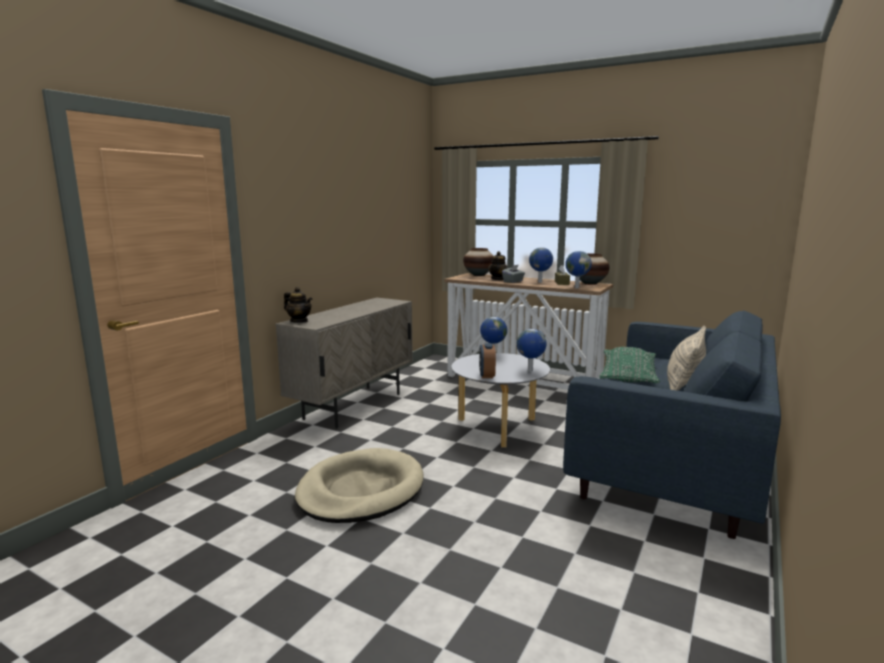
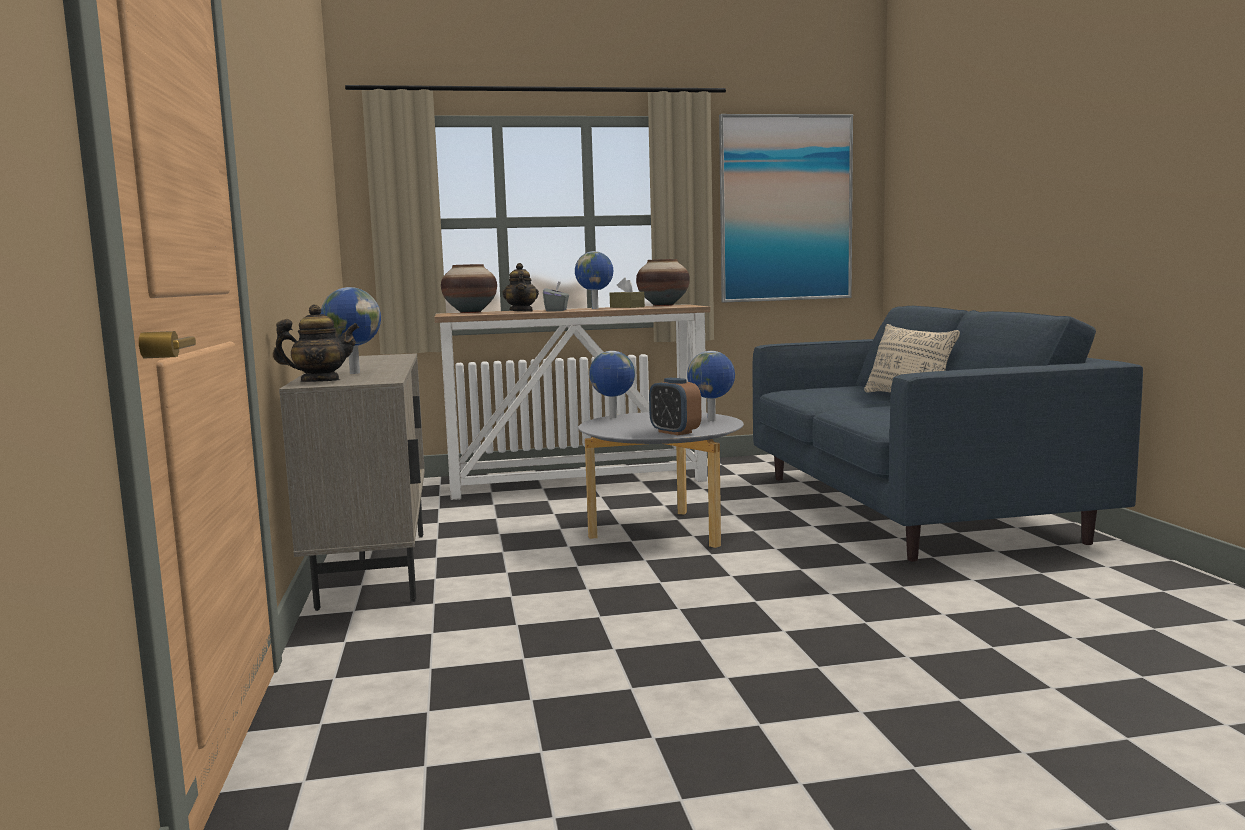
camera: 40 degrees left, 5 degrees down
(360, 490) = (647, 651): beige dog bed -> none
(576, 288) = (668, 307): globe -> globe (354, 373)
(628, 377) = (835, 404): green pillow -> none
(705, 221) = (785, 209): none -> picture

